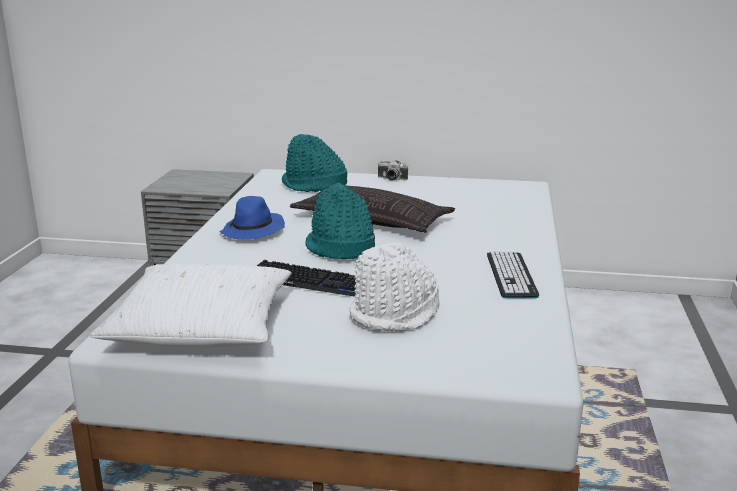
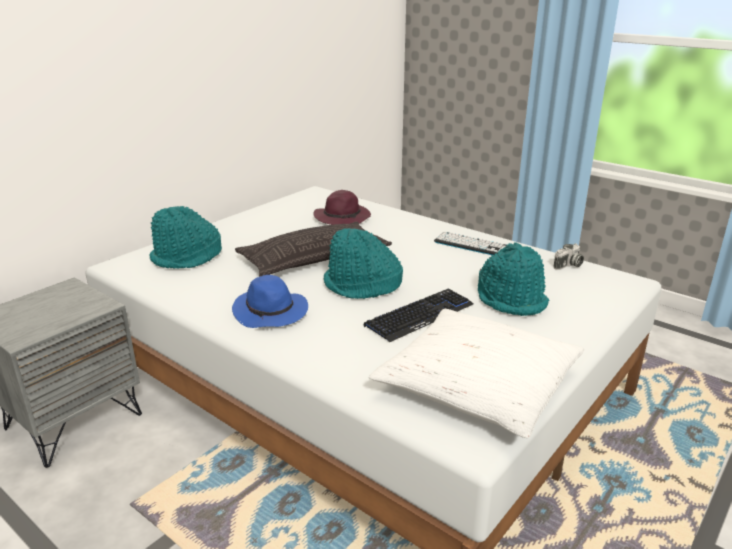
camera: 60 degrees left, 5 degrees up
(391, 179) = (224, 225): camera -> camera (568, 265)
(395, 314) = (511, 299): white hat -> turquoise hat
(482, 209) = (343, 218): none -> purple hat

